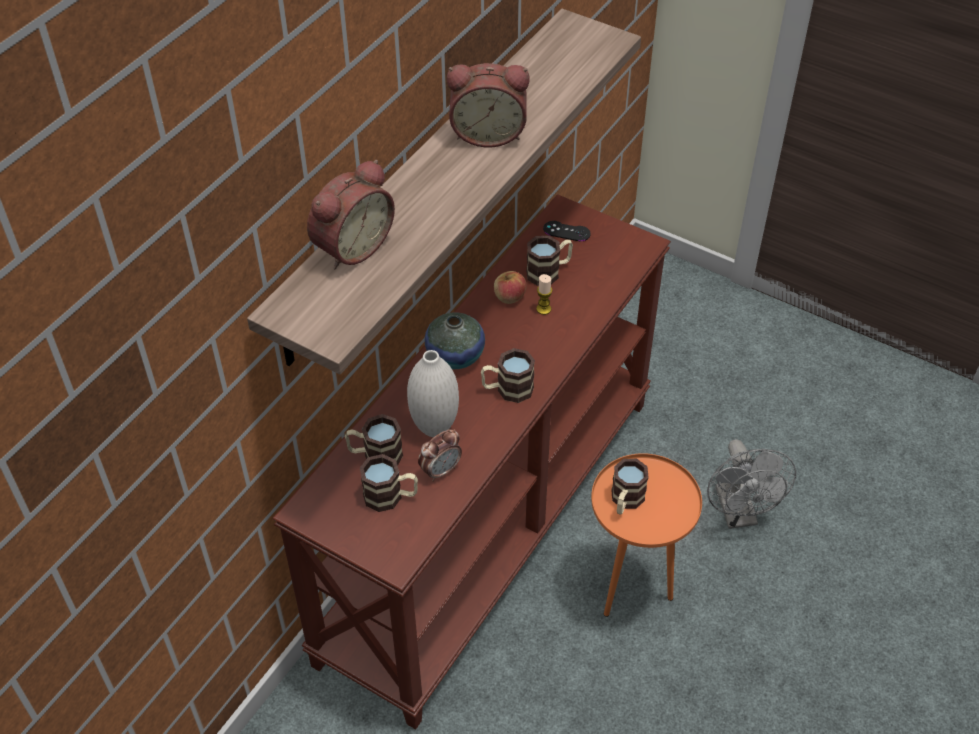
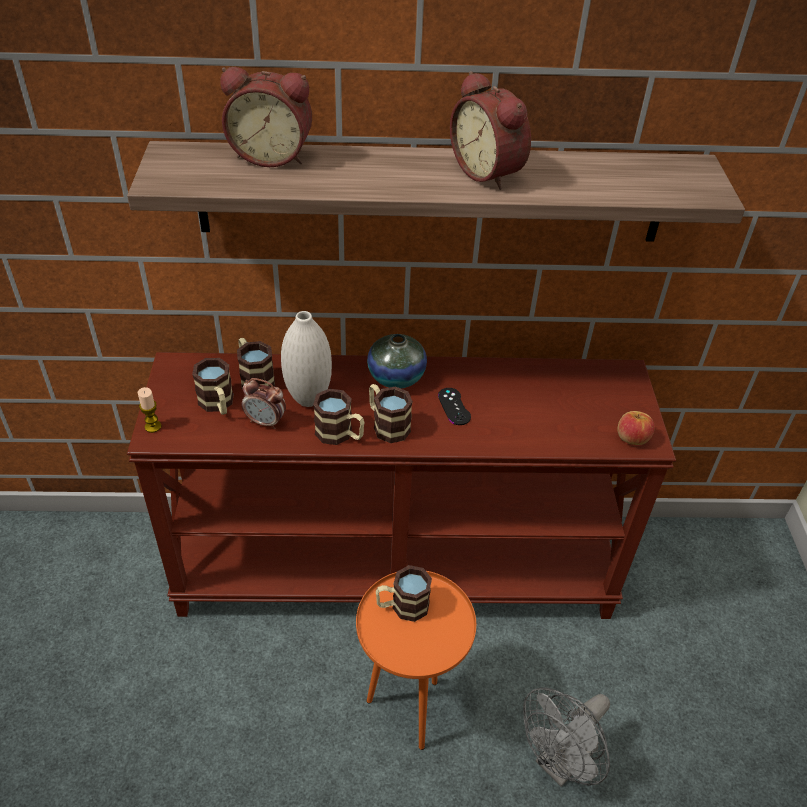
camera: 55 degrees right, 5 degrees down
(509, 297) = (492, 381): apple -> apple (632, 438)
(543, 309) = (499, 408): candle -> candle (153, 426)
(549, 271) = (546, 393): mug -> mug (340, 434)
(566, 231) = (605, 384): black game controller -> black game controller (454, 406)

